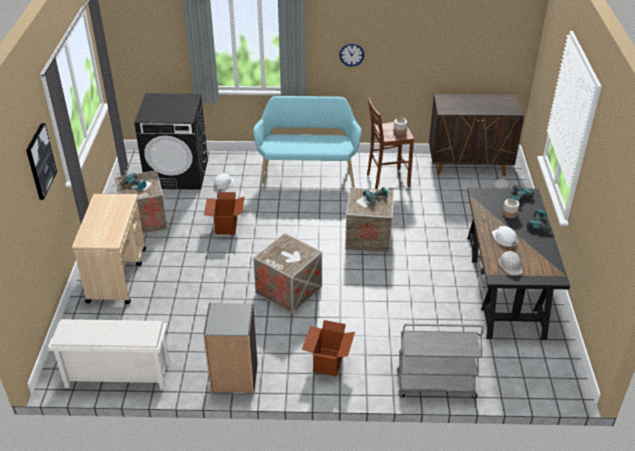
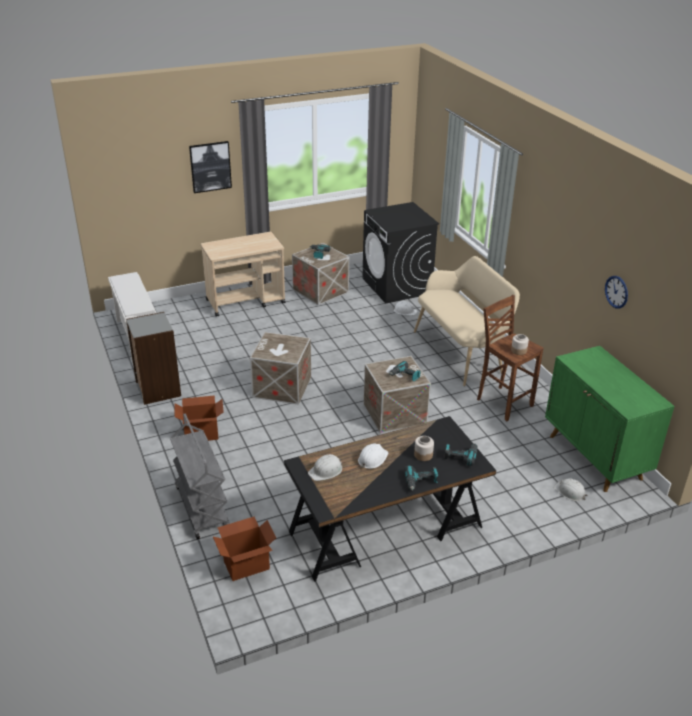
camera: 65 degrees right, 5 degrees down
(226, 226) = (345, 330): cardboard box -> cardboard box (246, 564)
(307, 175) = (462, 352): turquoise bench -> beige bench
(351, 54) = (546, 251): wall clock -> wall clock (616, 292)
(469, 165) = (595, 457): brown cabinet -> green cabinet

